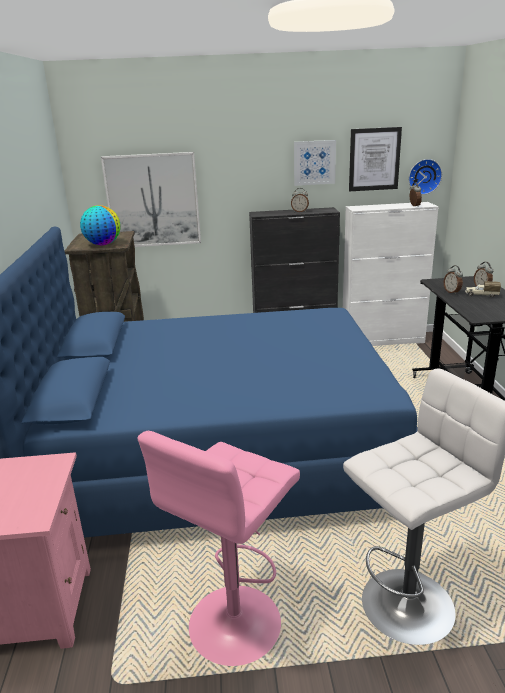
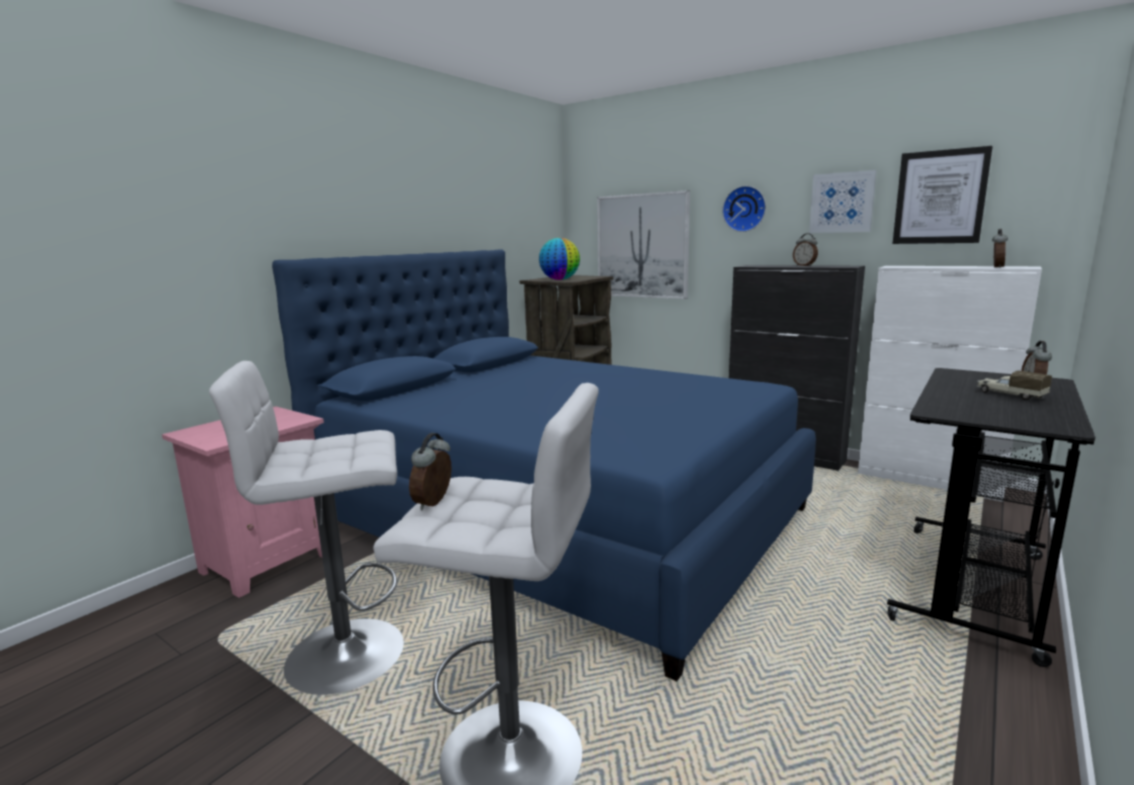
camera: 40 degrees right, 10 degrees down
(233, 624) = (344, 654): pink stool -> white stool
(424, 176) = (1035, 224): wall clock -> wall clock (745, 209)
(452, 292) = (959, 384): alarm clock -> alarm clock (435, 503)

